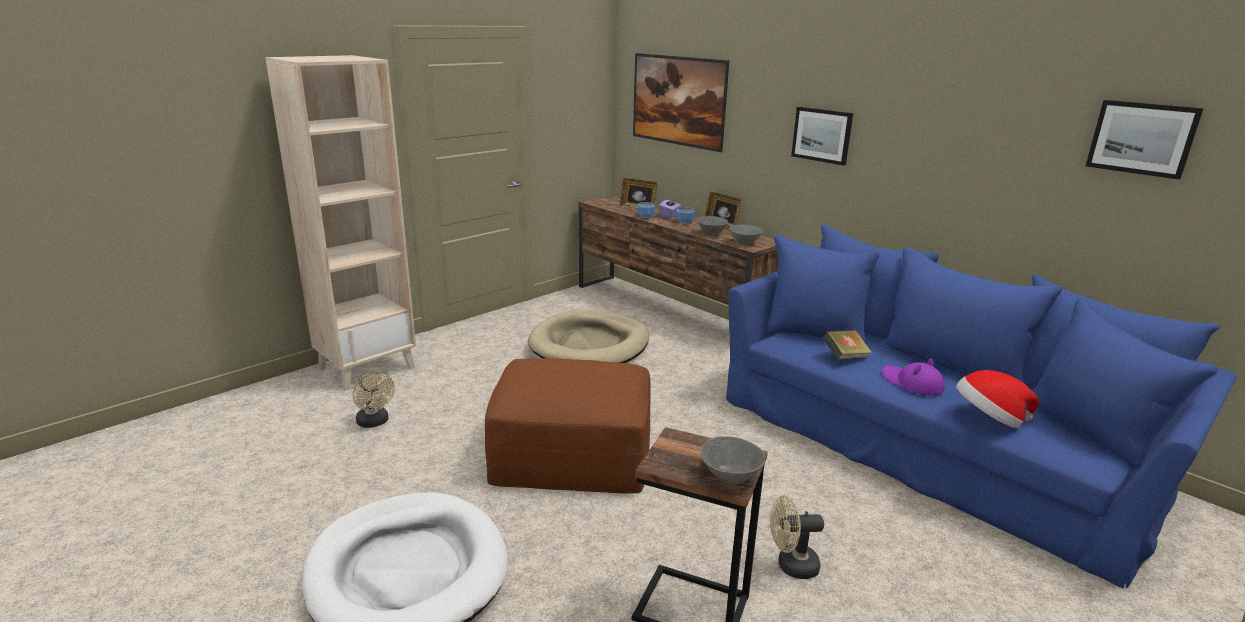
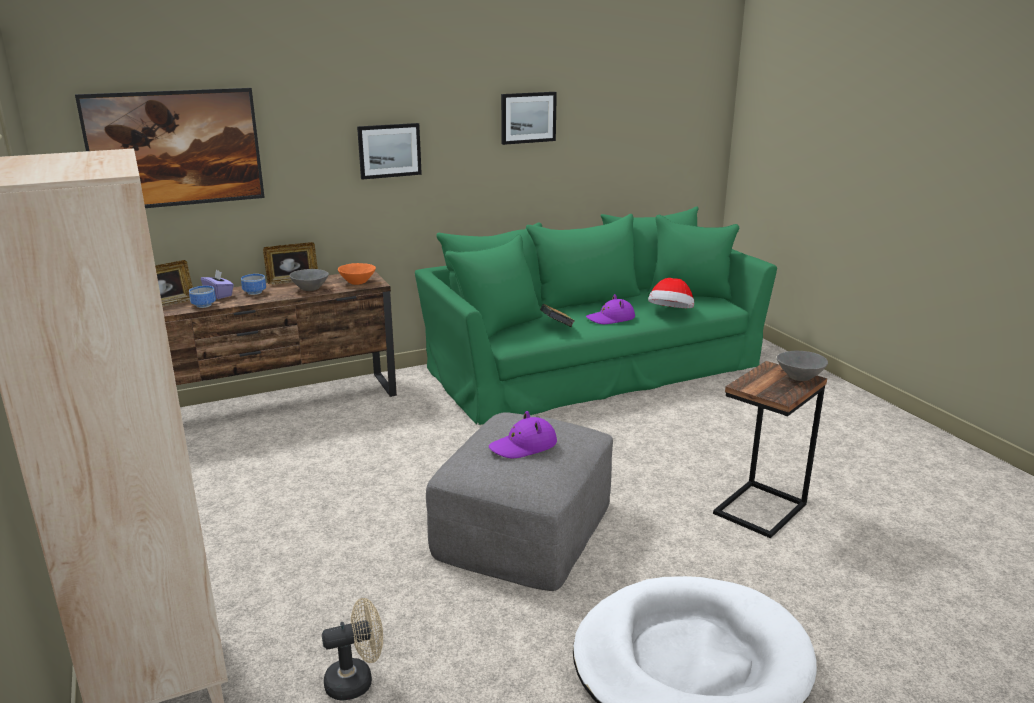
camera: 70 degrees left, 0 degrees up
(563, 376) = (523, 446): none -> purple hat
(572, 453) = (524, 527): brown ottoman -> grey ottoman
(589, 345) = (289, 475): beige dog bed -> none
(744, 242) = (358, 283): grey bowl -> orange bowl
(791, 566) = (720, 457): beige fan -> none
(928, 443) = (594, 367): blue sofa -> green sofa
(1142, 138) = (623, 104): picture -> picture (528, 117)

